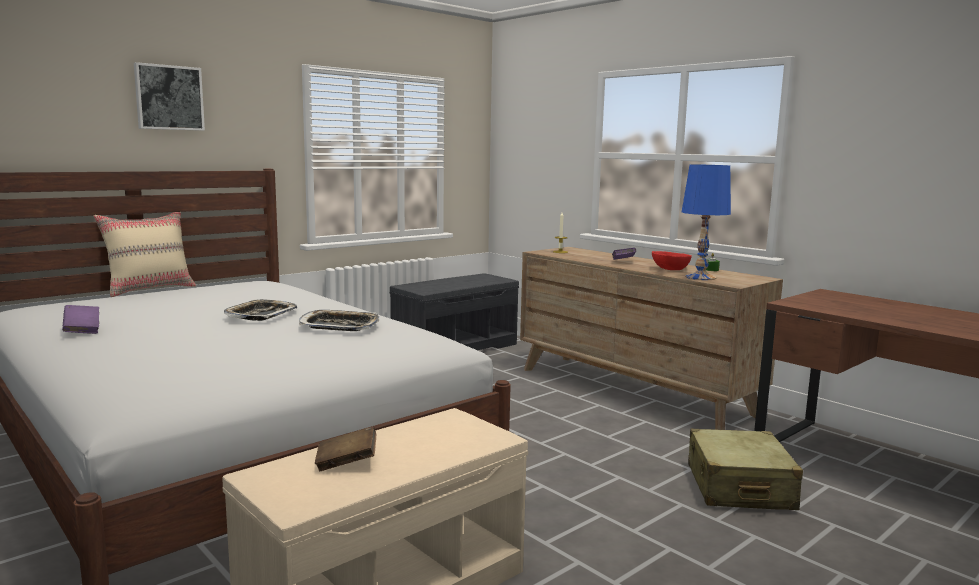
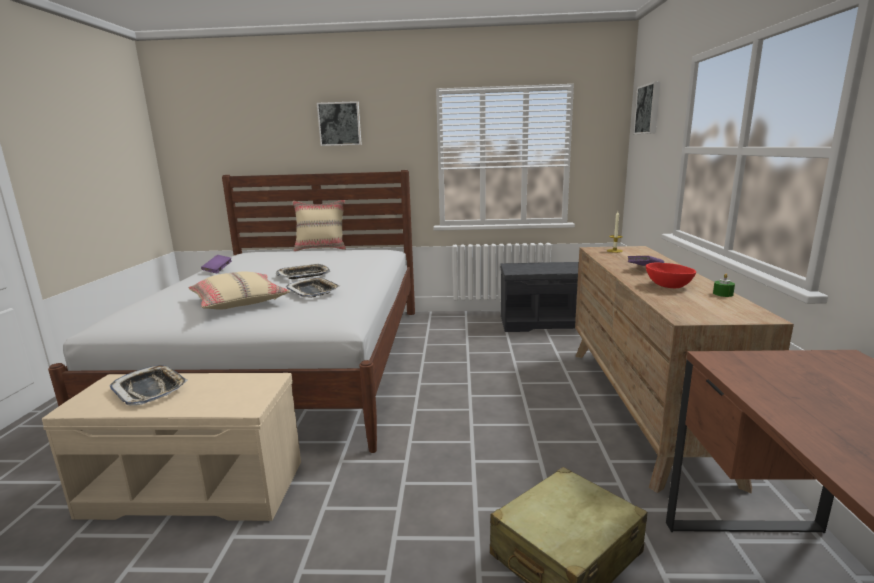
camera: 45 degrees right, 5 degrees up
(276, 350) = (240, 302): none -> beige pillow
(346, 463) = (150, 390): brown book -> tray
(528, 113) = (649, 109): none -> picture
(700, 277) = (671, 301): blue table lamp -> none

